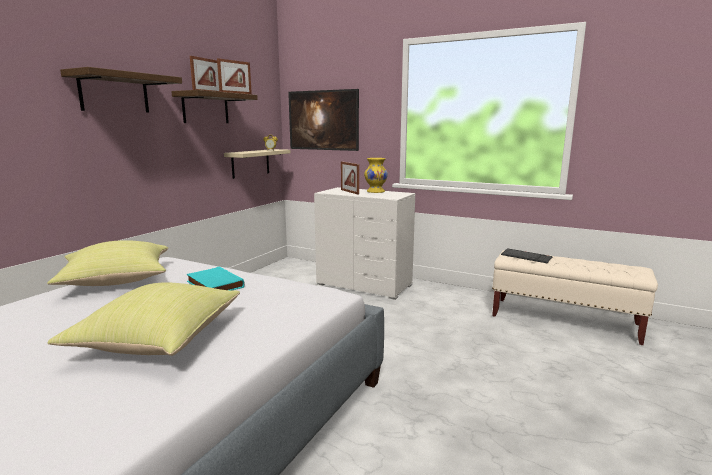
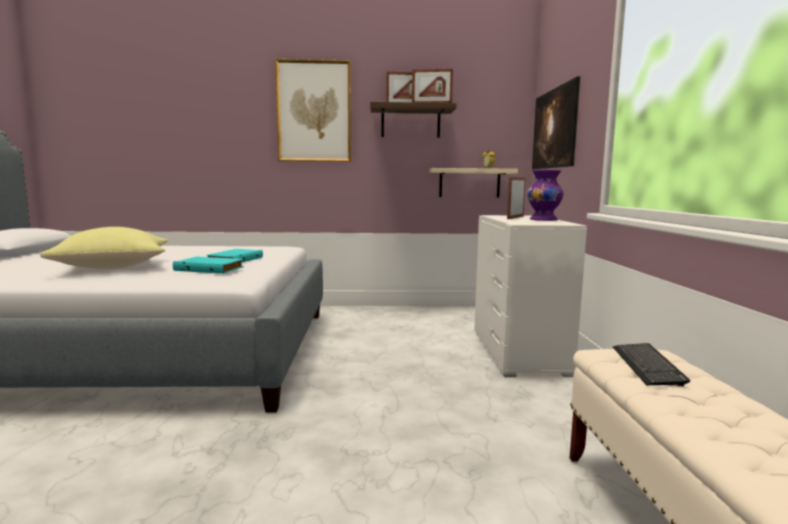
camera: 60 degrees right, 5 degrees down
(114, 93) = (314, 111): shelf -> picture
(115, 282) = (225, 248): yellow pillow -> none
(267, 295) = (210, 268): none -> turquoise book
(376, 192) = (544, 220): yellow vase -> purple vase

